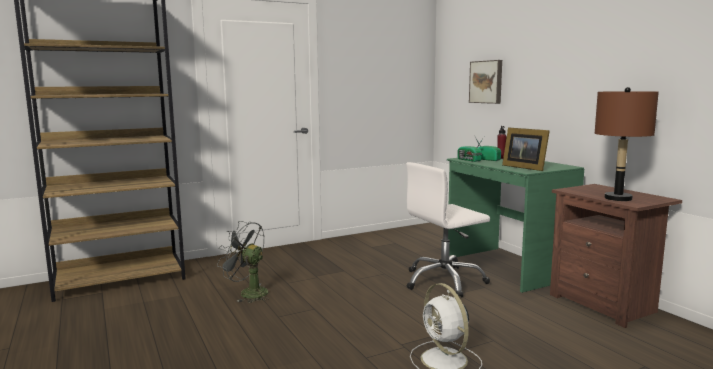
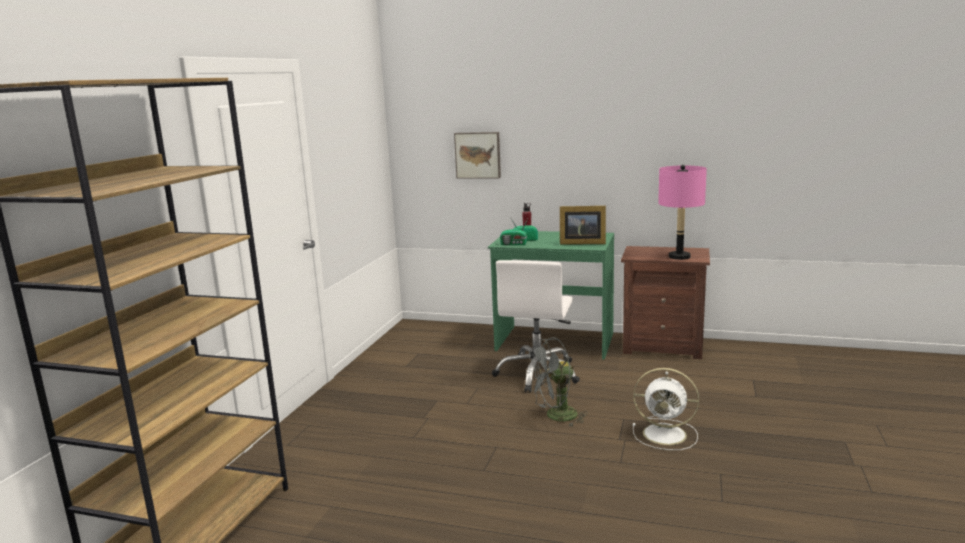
camera: 45 degrees left, 5 degrees up
(248, 293) = (400, 465): grey fan -> grey fan (556, 417)
(617, 198) = (679, 257): brown table lamp -> pink table lamp

